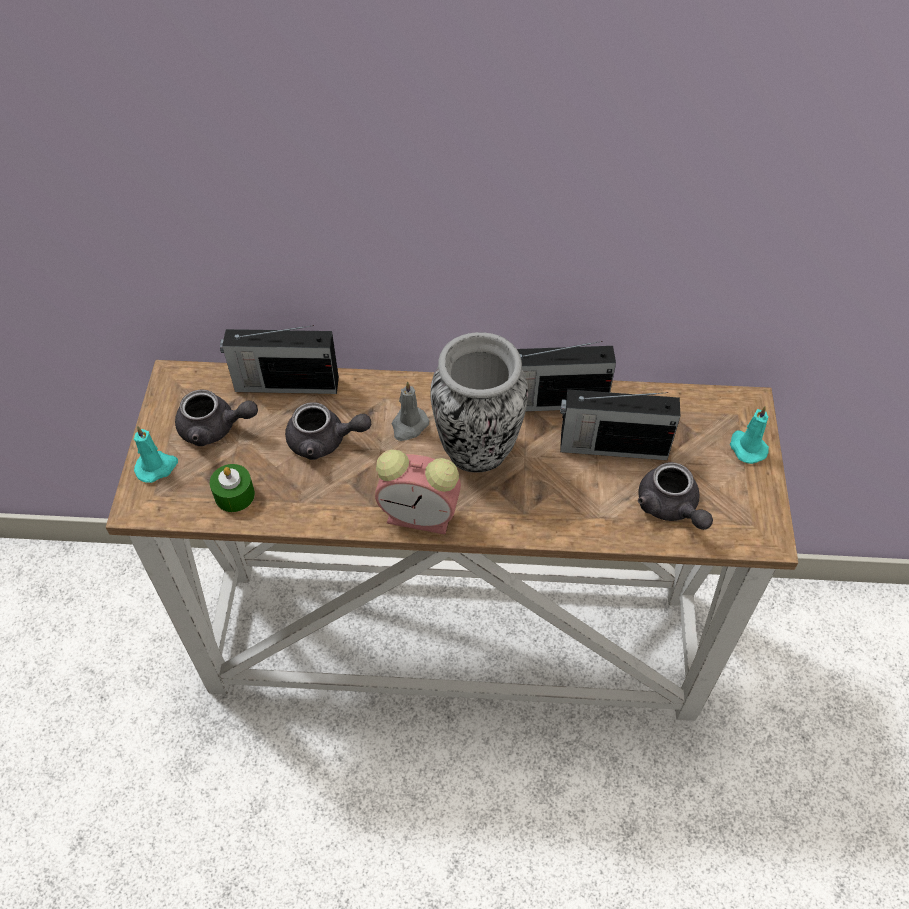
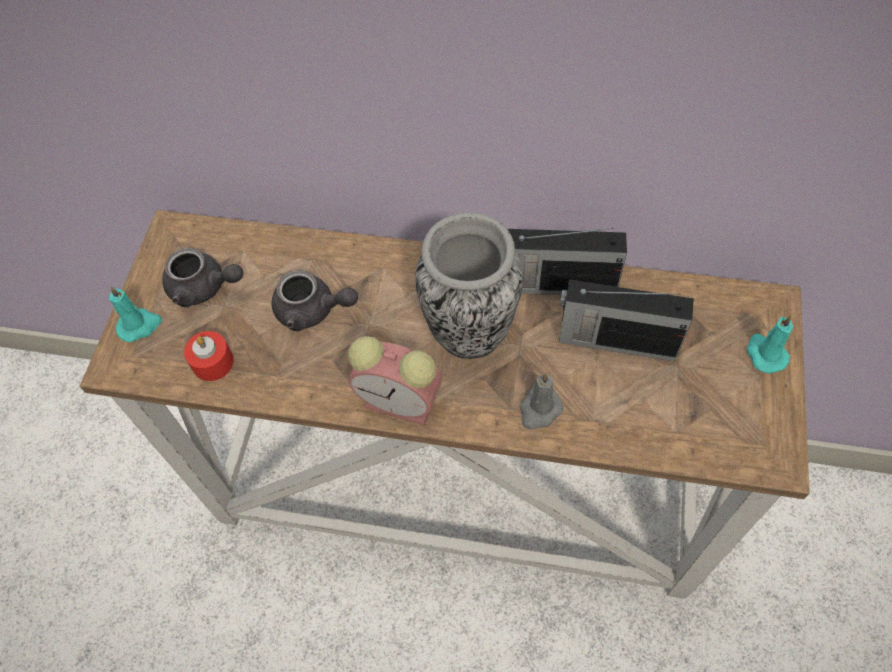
camera: 10 degrees right, 5 degrees up
(234, 495) = (212, 362): green candle -> red candle
(285, 384) = (281, 245): radio -> none
(409, 426) = (402, 300): grey candle -> grey candle (539, 410)
(670, 508) = (672, 416): grey teapot -> none

